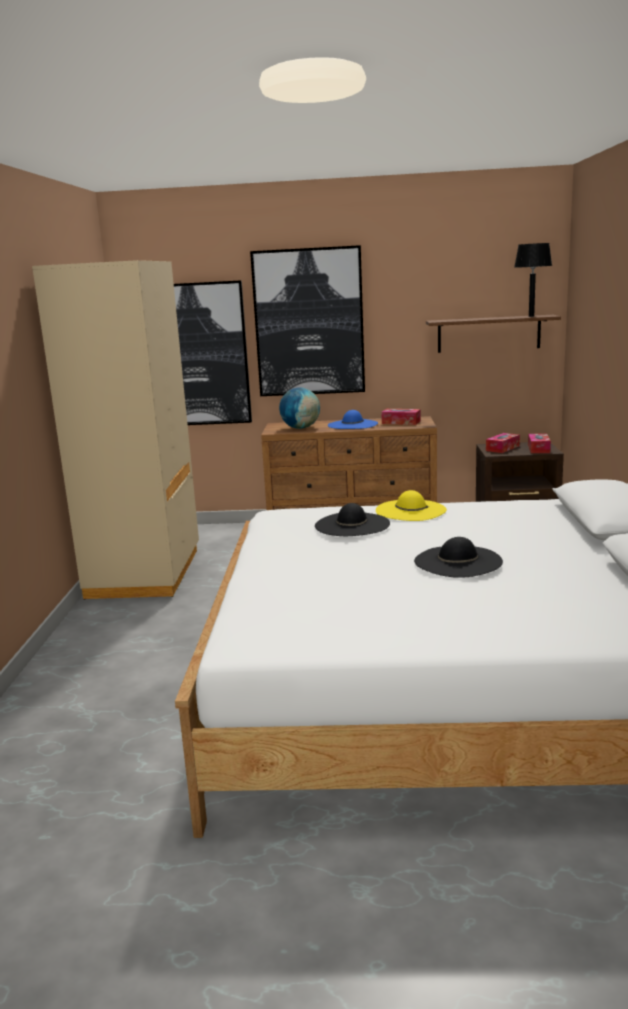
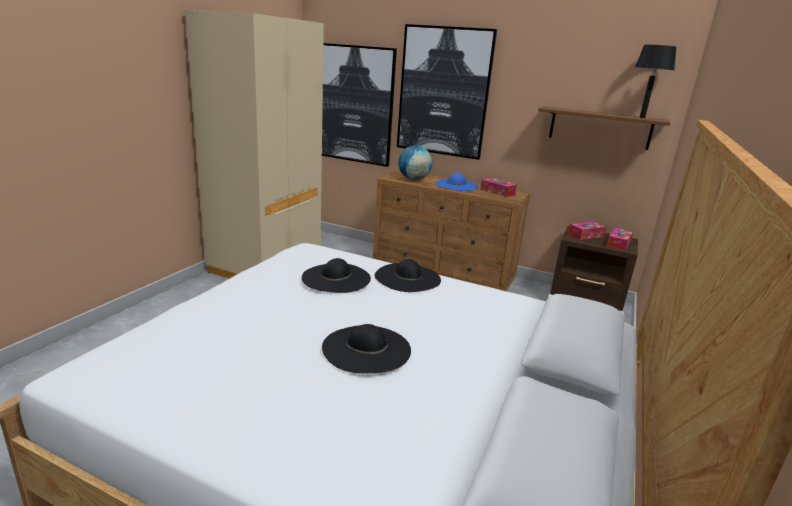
camera: 20 degrees right, 5 degrees up
(410, 510) = (407, 277): yellow hat -> black hat

